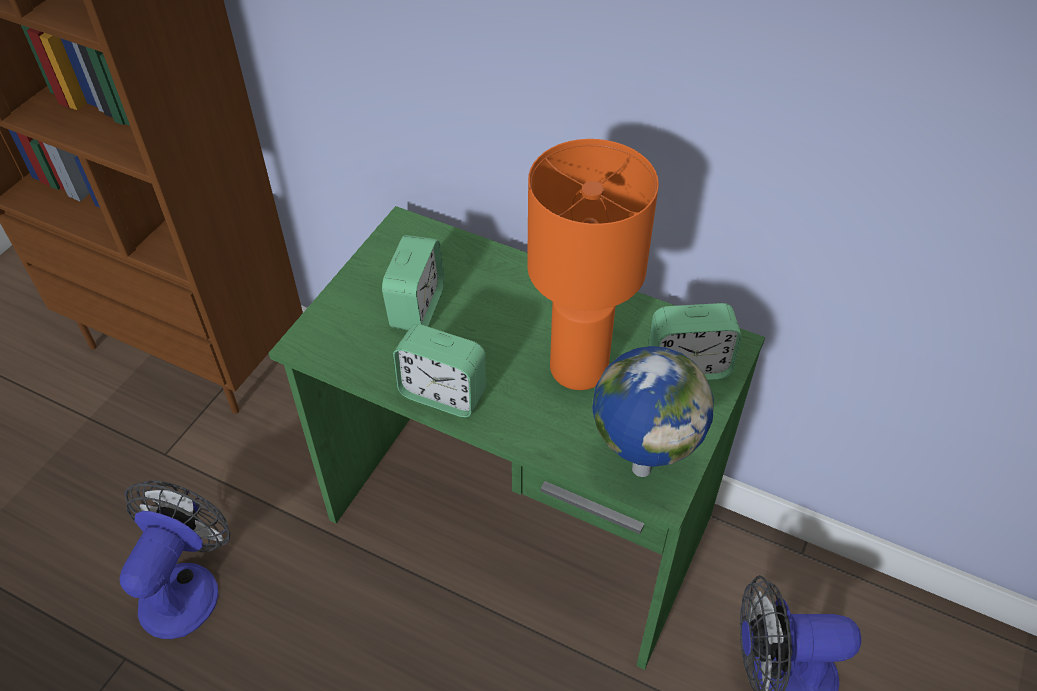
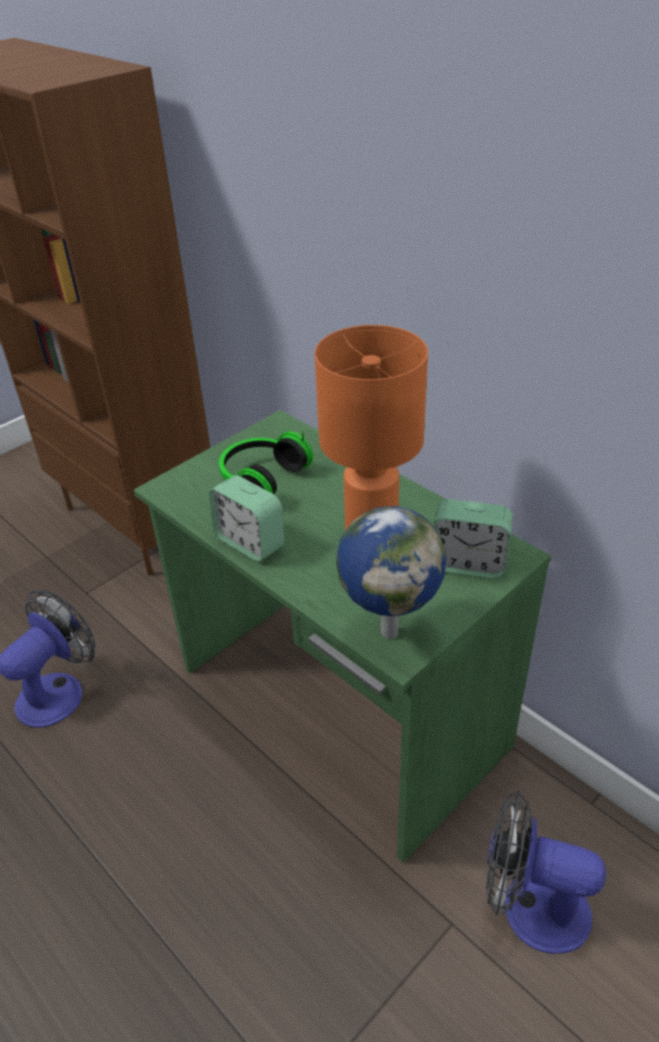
camera: 20 degrees right, 10 degrees down
(417, 307) = (261, 479): alarm clock -> headphones

